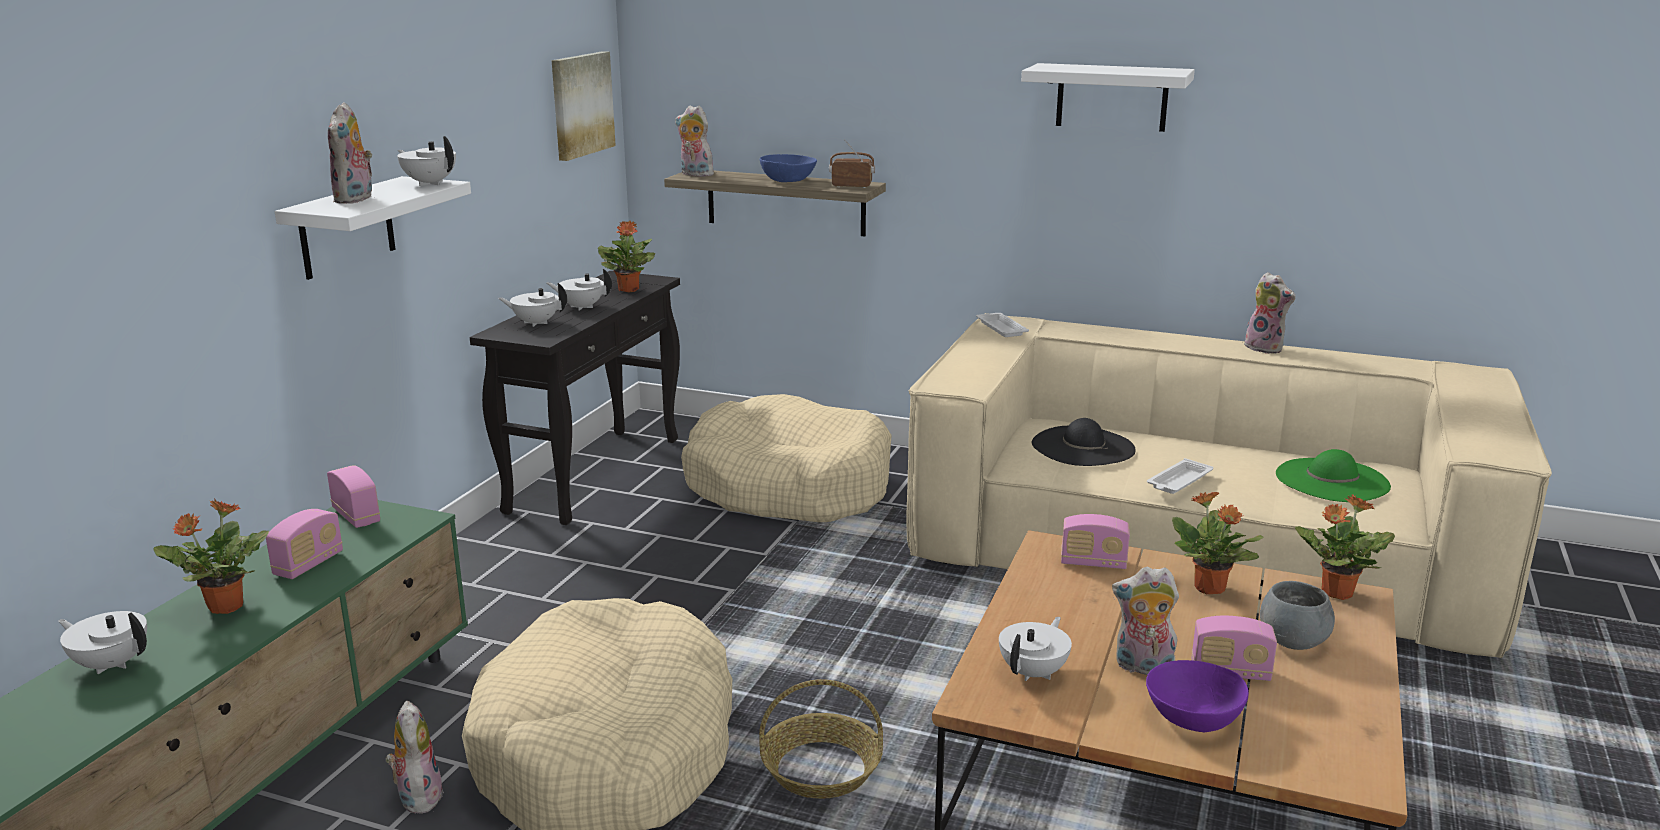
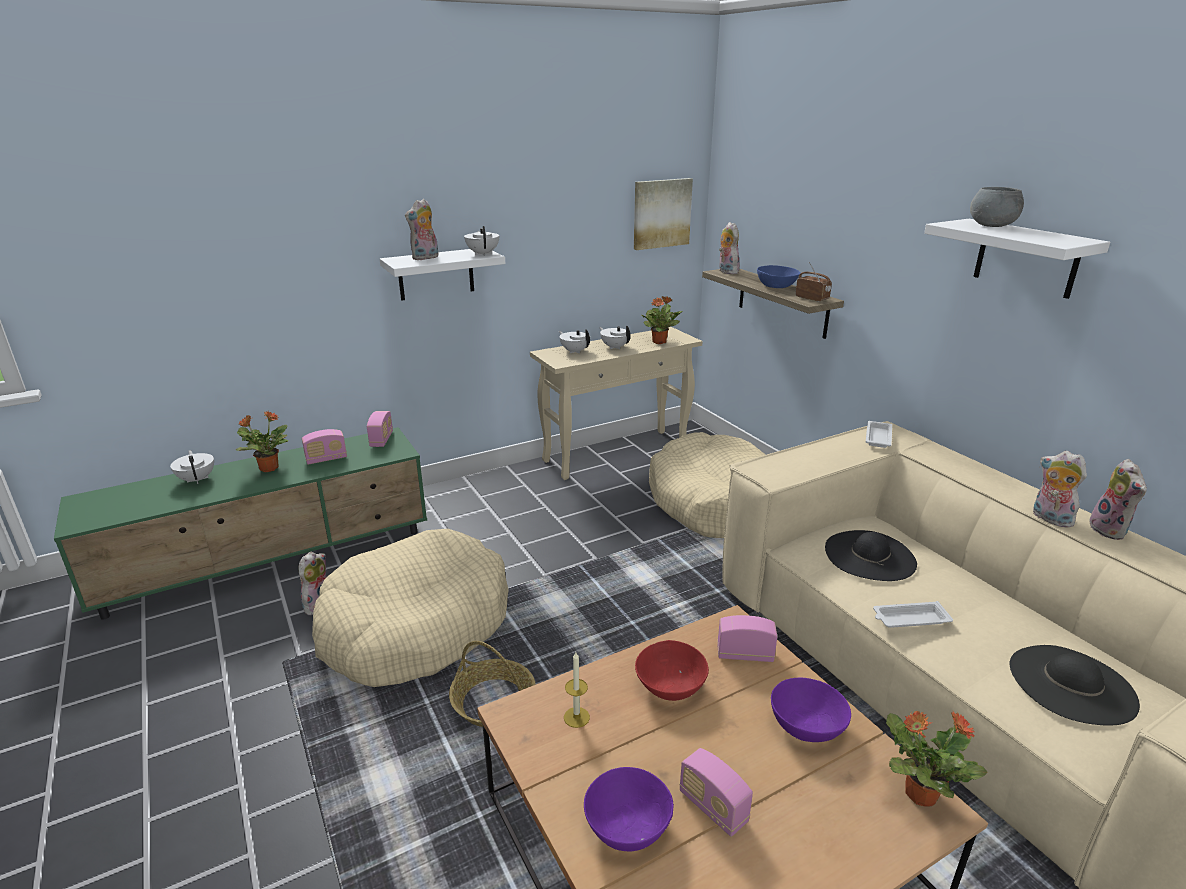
camera: 40 degrees right, 5 degrees up
(595, 474) = (617, 453): black console table -> beige console table
(1034, 672) = (576, 717): white teapot -> candle
(1073, 613) = (670, 686): none -> red bowl
(1093, 563) = (744, 654): radio -> radio turned 135 degrees clockwise
(1142, 668) = (653, 760): plush toy -> plush toy (1049, 519)
(1210, 589) = (806, 725): potted plant -> purple bowl
(1293, 641) = (809, 814): grey bowl -> grey bowl (992, 226)
(1332, 480) = (1071, 684): green hat -> black hat

